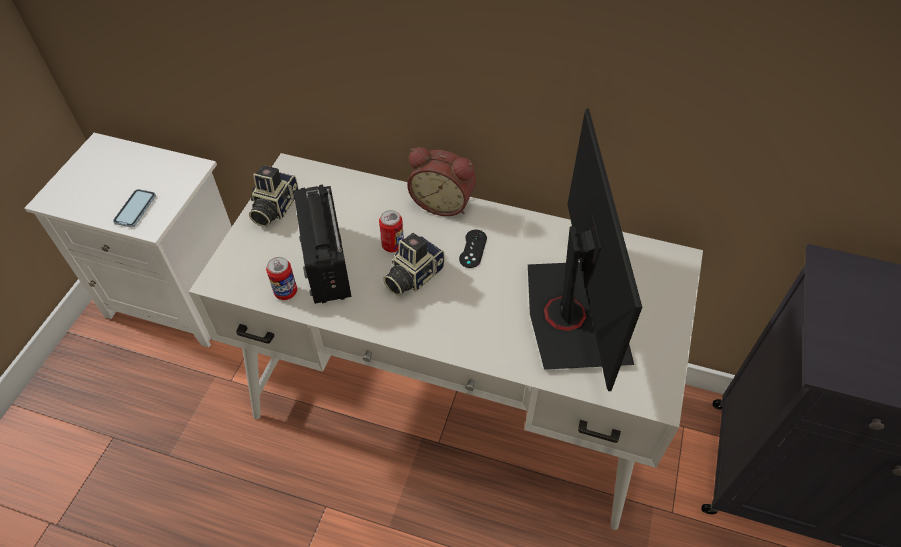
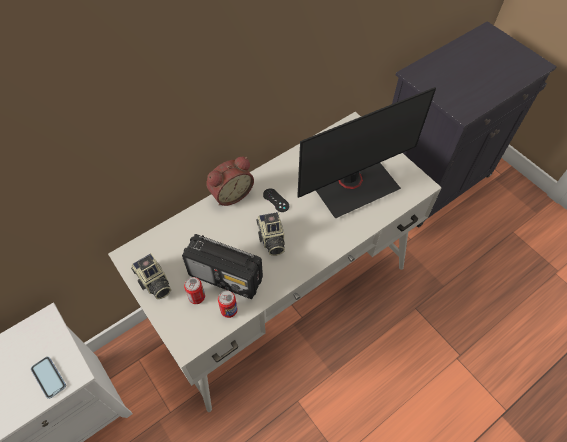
camera: 55 degrees left, 5 degrees up
(393, 245) = (241, 236): can -> can (197, 297)
(574, 315) = (353, 184): monitor -> monitor turned 120 degrees clockwise

